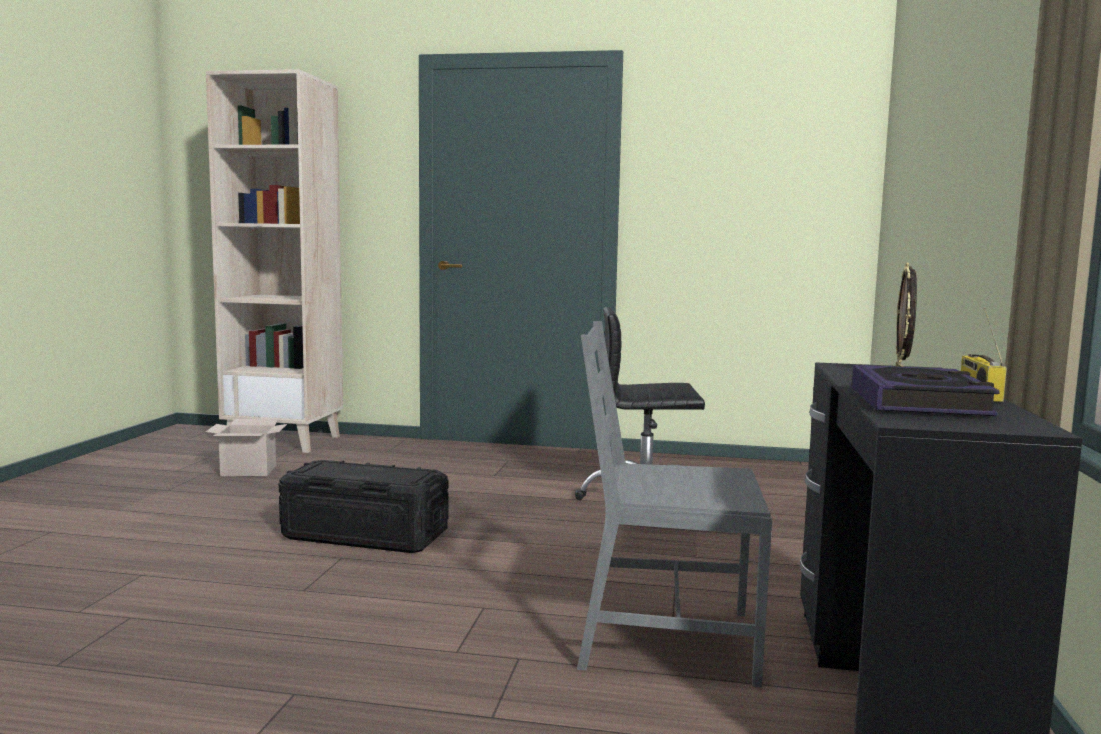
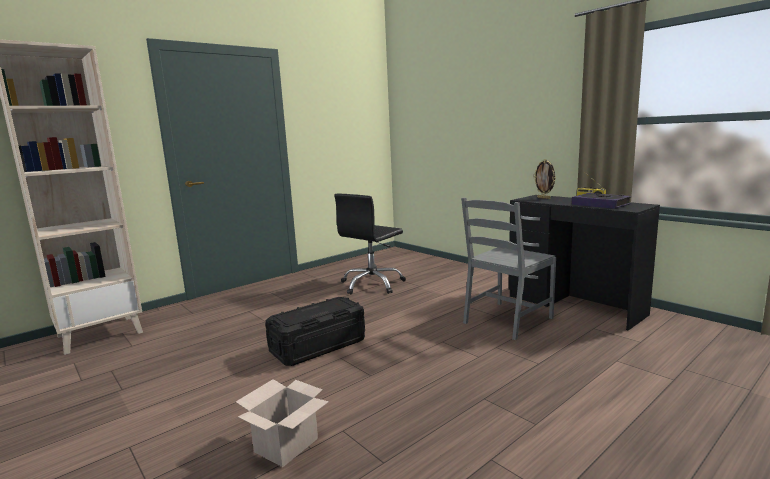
camera: 50 degrees left, 5 degrees up
(247, 471) = (139, 356): cardboard box -> cardboard box (286, 446)

